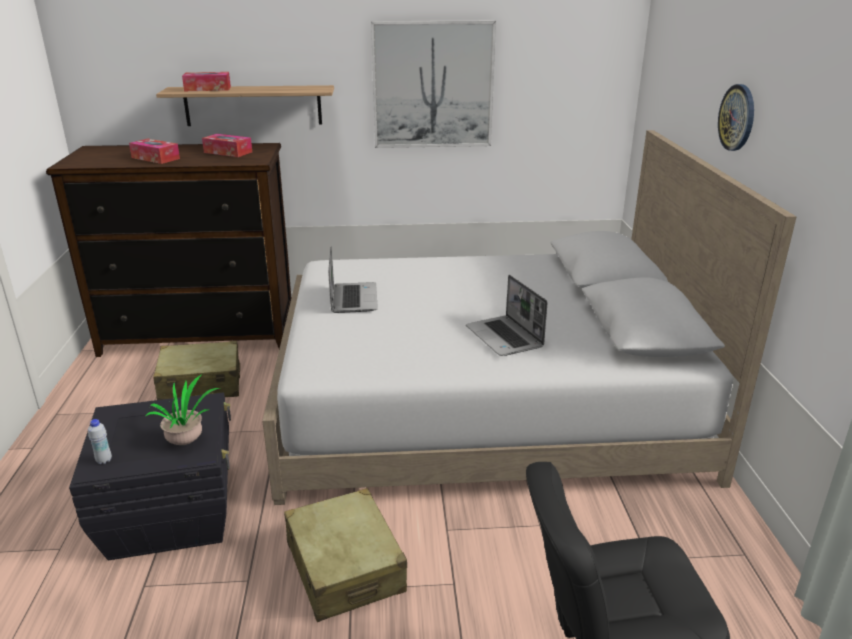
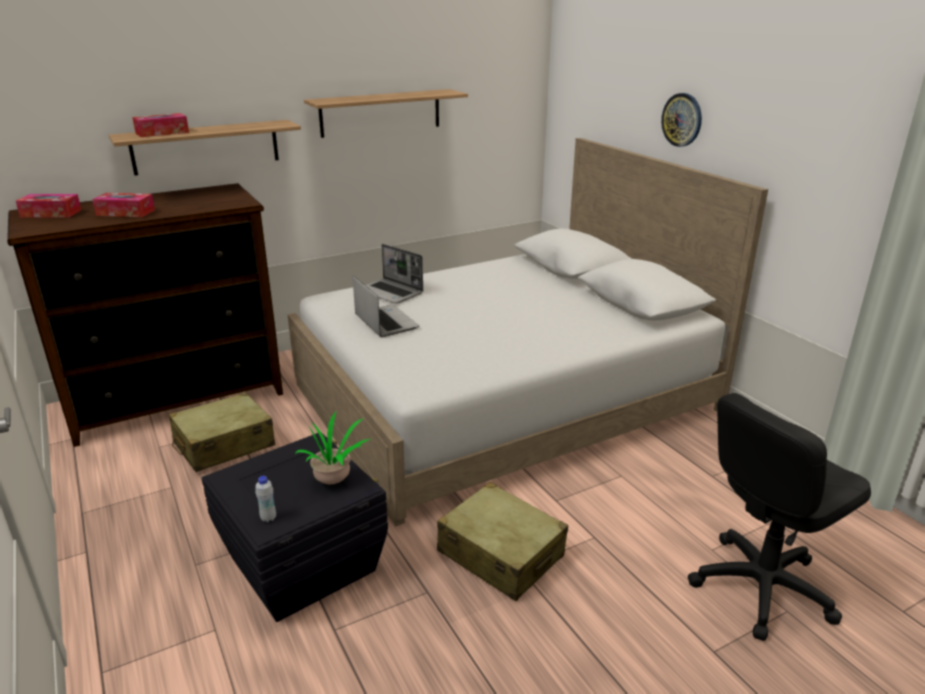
camera: 25 degrees left, 0 degrees up
(228, 152) = (198, 198): tissue box -> tissue box (51, 213)
(433, 85) = (381, 113): picture -> shelf
(505, 337) = (546, 328): laptop -> laptop (391, 292)

